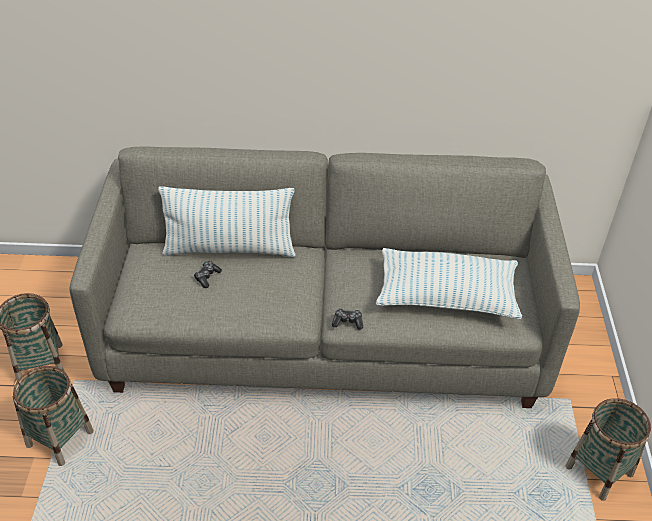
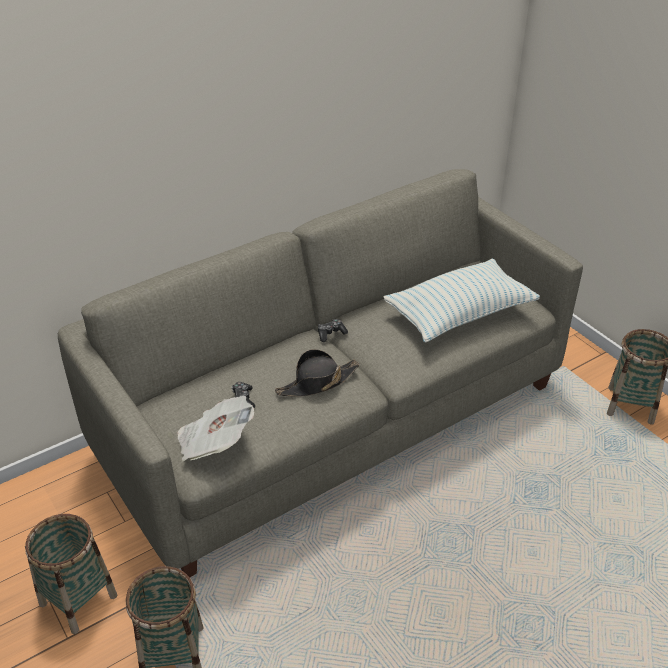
camera: 35 degrees left, 5 degrees down
(155, 299) = (214, 443): none -> newspaper
(230, 249) = (237, 366): pillow -> none
(271, 293) = (317, 383): none -> black hat
(348, 322) = (404, 372): game controller -> game controller (331, 333)

